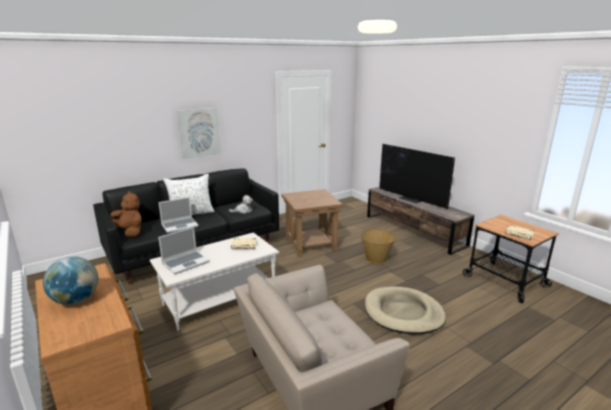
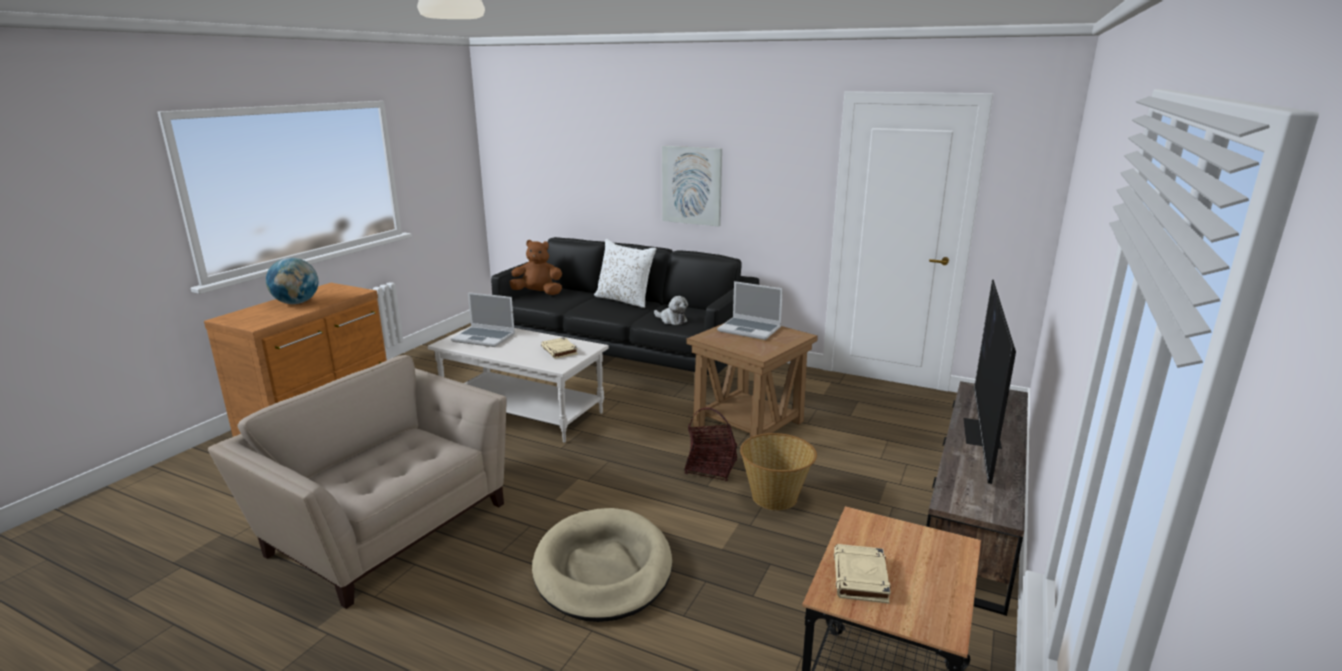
camera: 60 degrees right, 0 degrees up
(129, 232) = (537, 293): brown plush toy -> brown plush toy turned 90 degrees counterclockwise
(180, 225) = (581, 306): laptop -> laptop (750, 329)
(341, 264) = (711, 468): none -> basket

